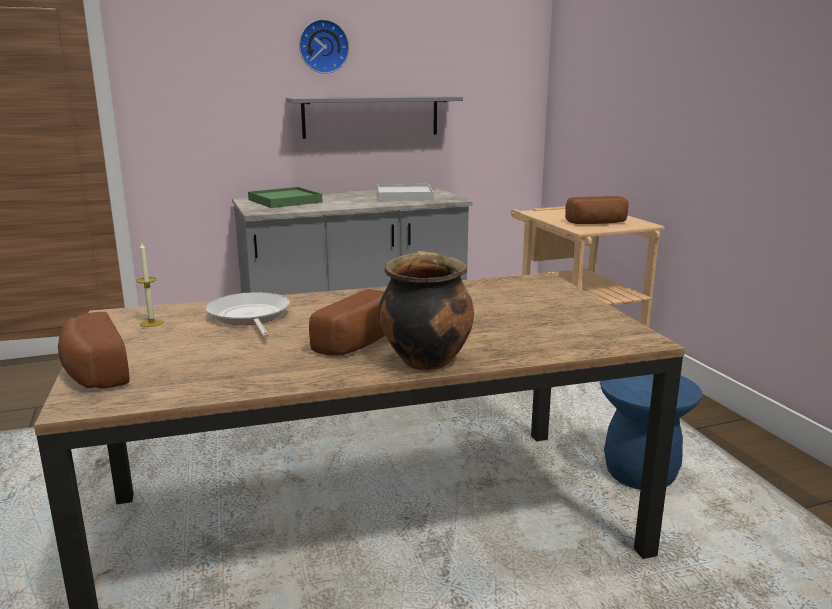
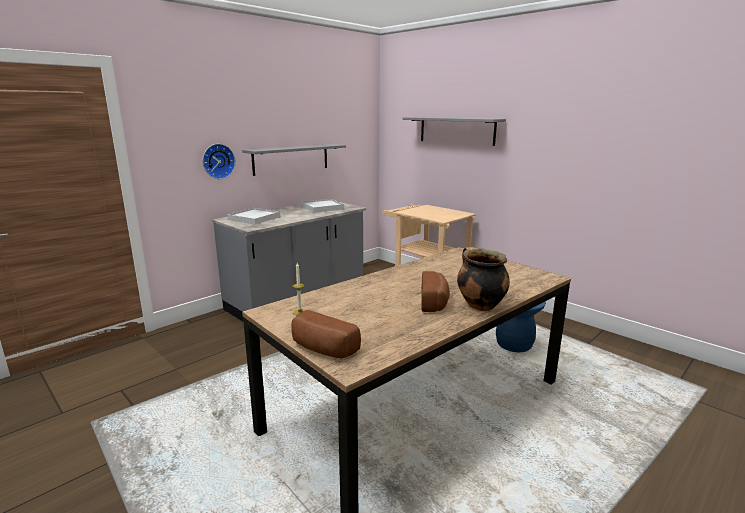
camera: 25 degrees left, 0 degrees up
(249, 317) = (350, 298): frying pan -> none
(285, 201) = (254, 218): green tray -> white tray
(323, 46) = (263, 116): wall clock -> wall clock (217, 161)
(598, 223) = (444, 215): bread -> none
(649, 70) = (456, 130): none -> grey shelf

